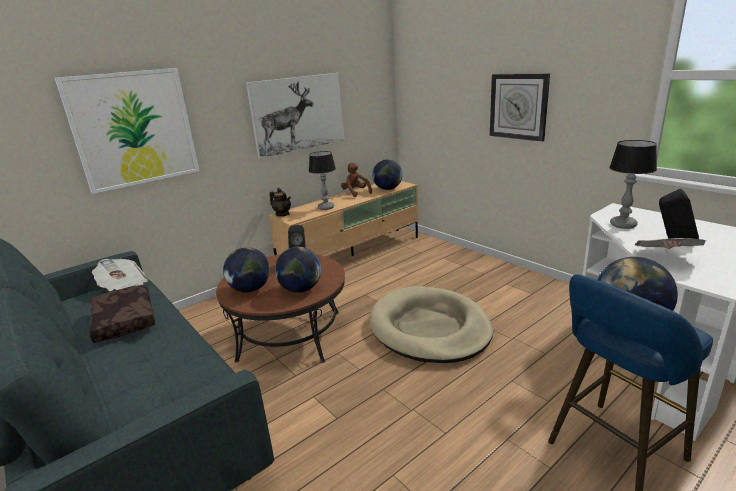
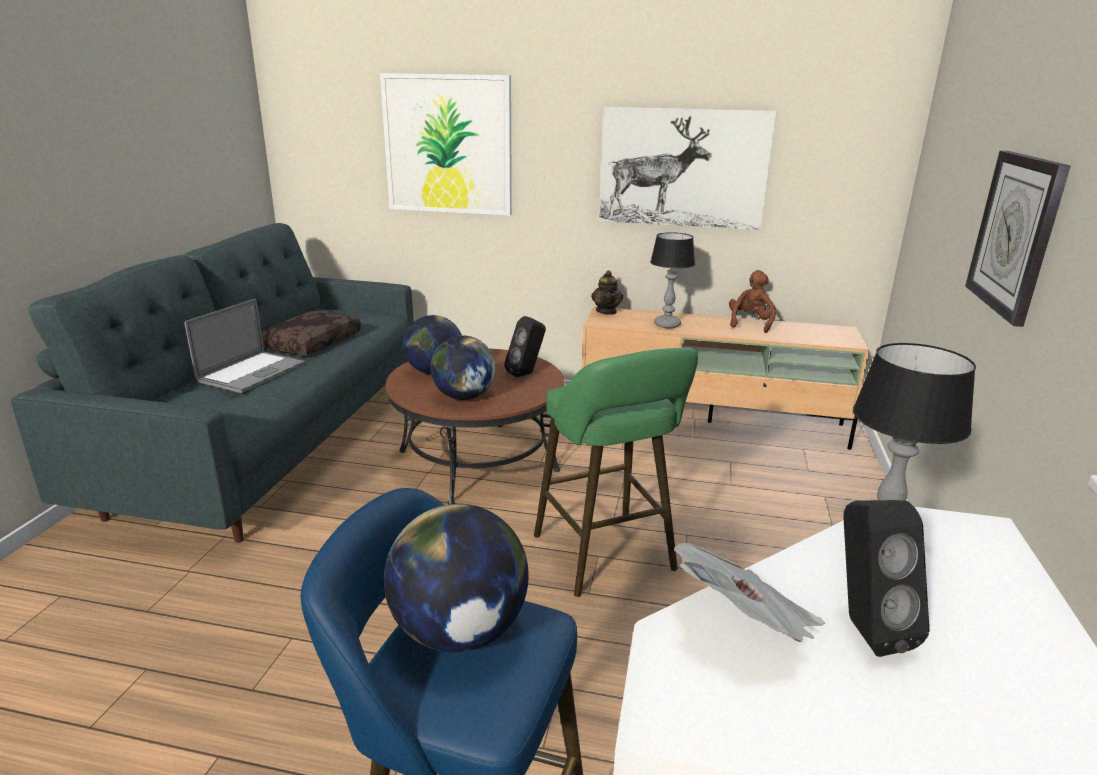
camera: 50 degrees right, 0 degrees up
(124, 287) = (367, 318): newspaper -> none
(135, 358) = (252, 372): none -> laptop
(388, 189) = (806, 337): globe -> none
(429, 328) = (607, 557): beige dog bed -> green stool

